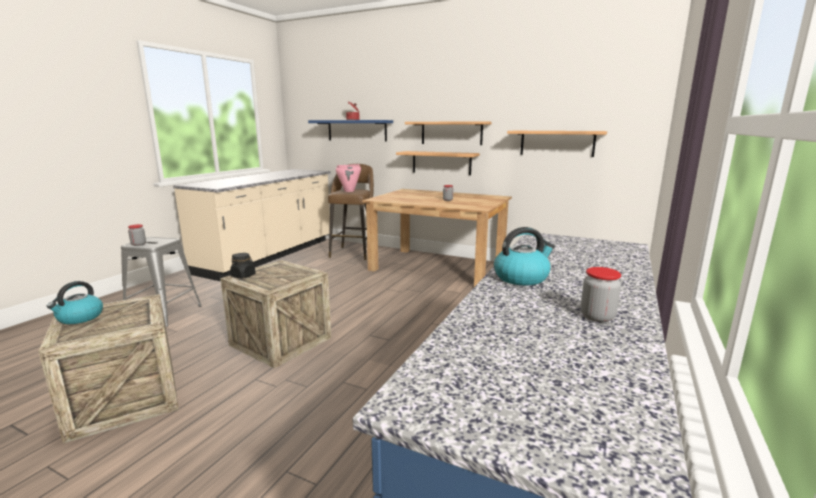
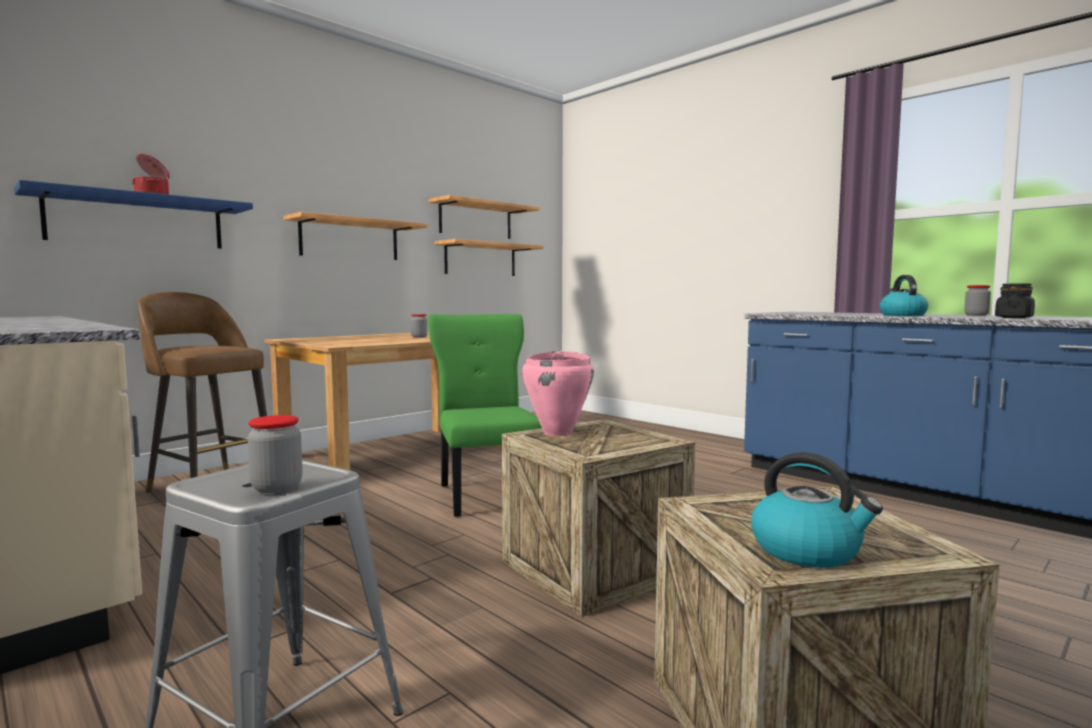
camera: 70 degrees left, 10 degrees down
(243, 276) = (584, 451): black jar -> black jar (1014, 317)
(349, 191) = (212, 346): pink cooking pot -> pink cooking pot (558, 432)
(379, 300) = (487, 494): none -> green chair
(441, 162) = (336, 288): shelf -> shelf (476, 220)

